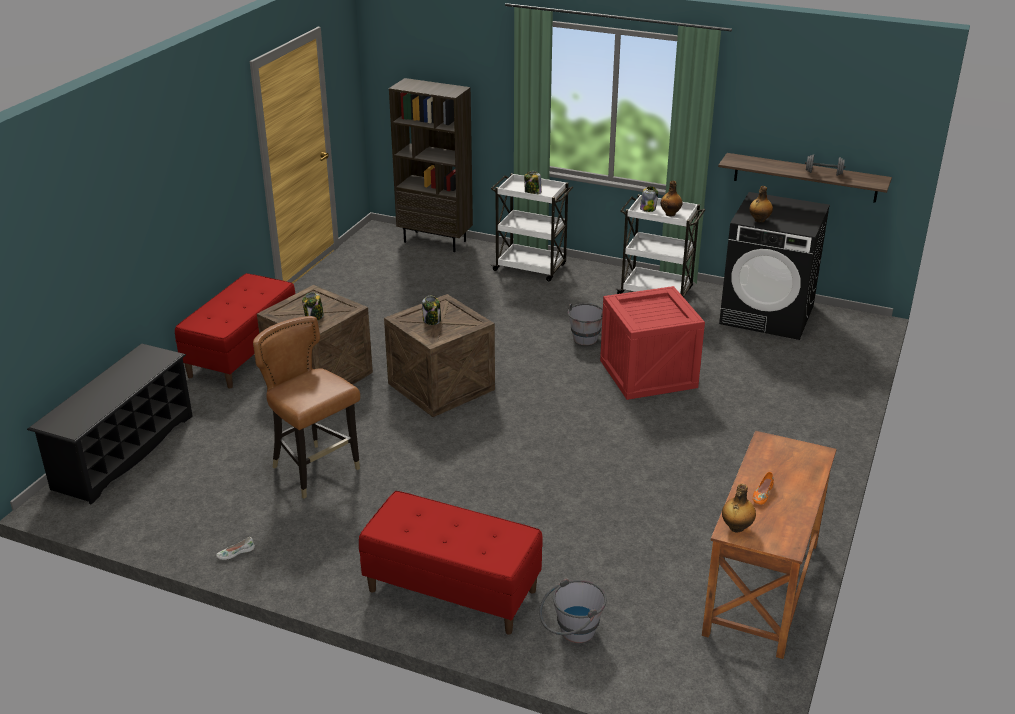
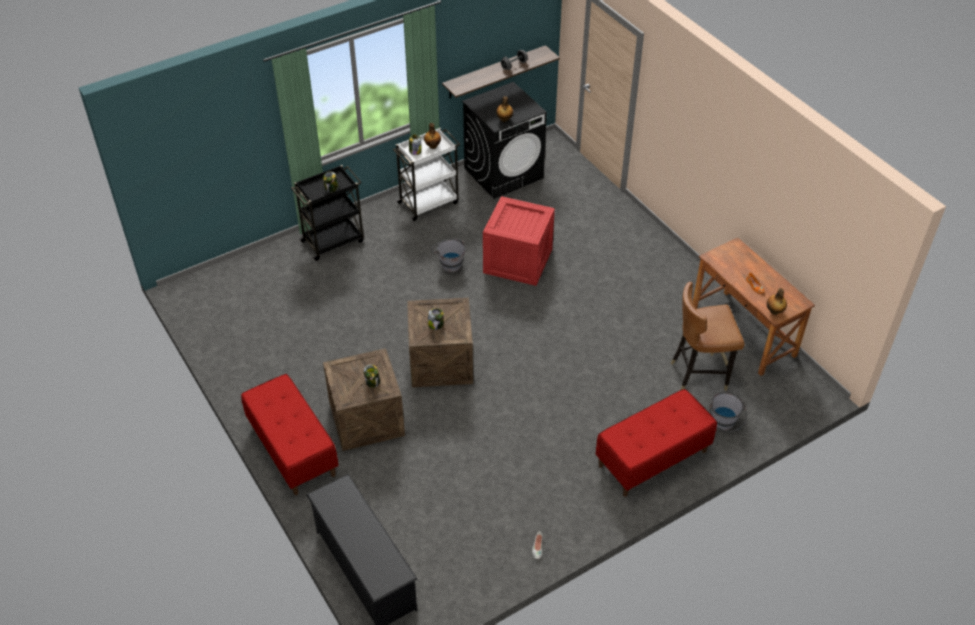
camera: 55 degrees left, 15 degrees up
(315, 470) = (481, 470): brown chair -> brown chair (699, 374)
(436, 241) = (238, 268): brown bookcase -> none
(531, 268) = (333, 241): white cart -> black cart

